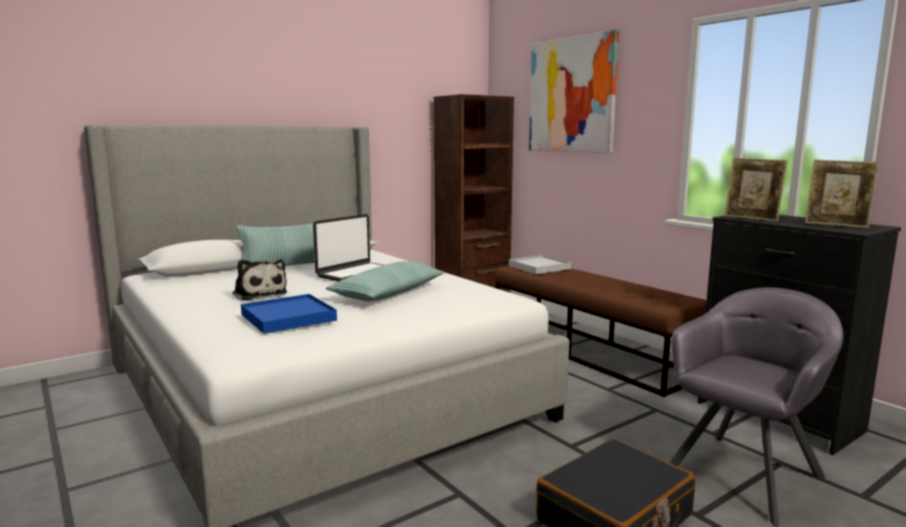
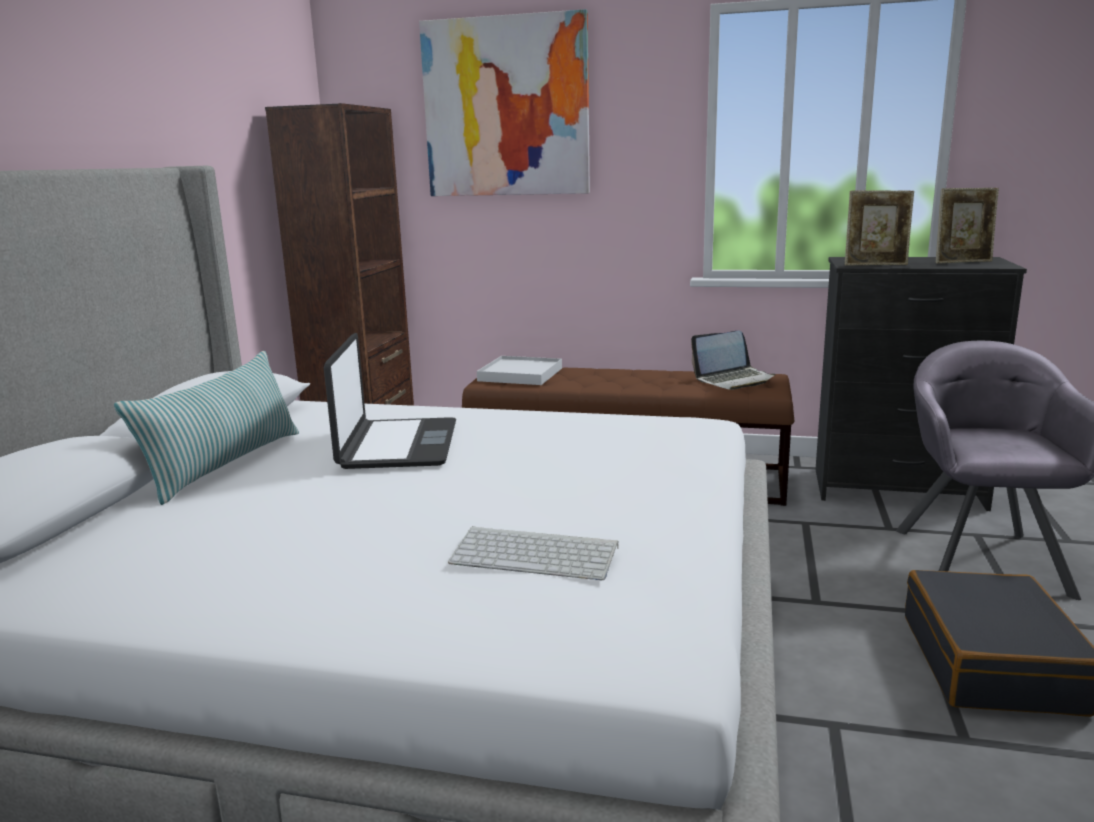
camera: 40 degrees left, 5 degrees up
(259, 294) = (329, 532): plush toy -> none
(288, 317) = (537, 554): blue tray -> keyboard
(388, 293) = (534, 463): pillow -> none
(660, 296) = (734, 380): none -> laptop

